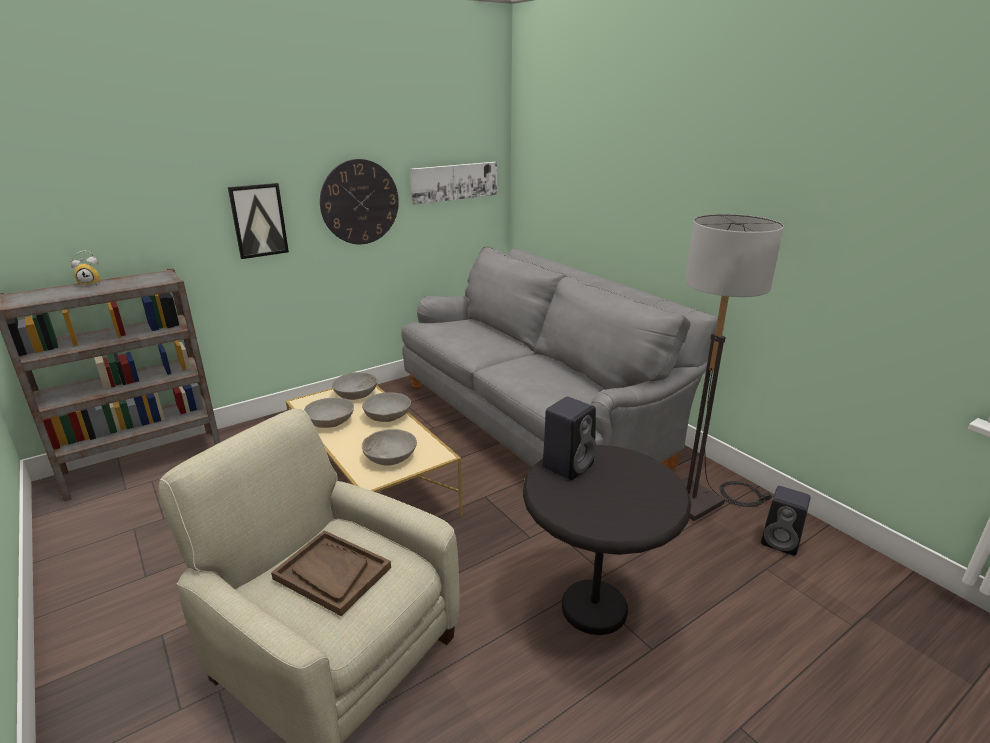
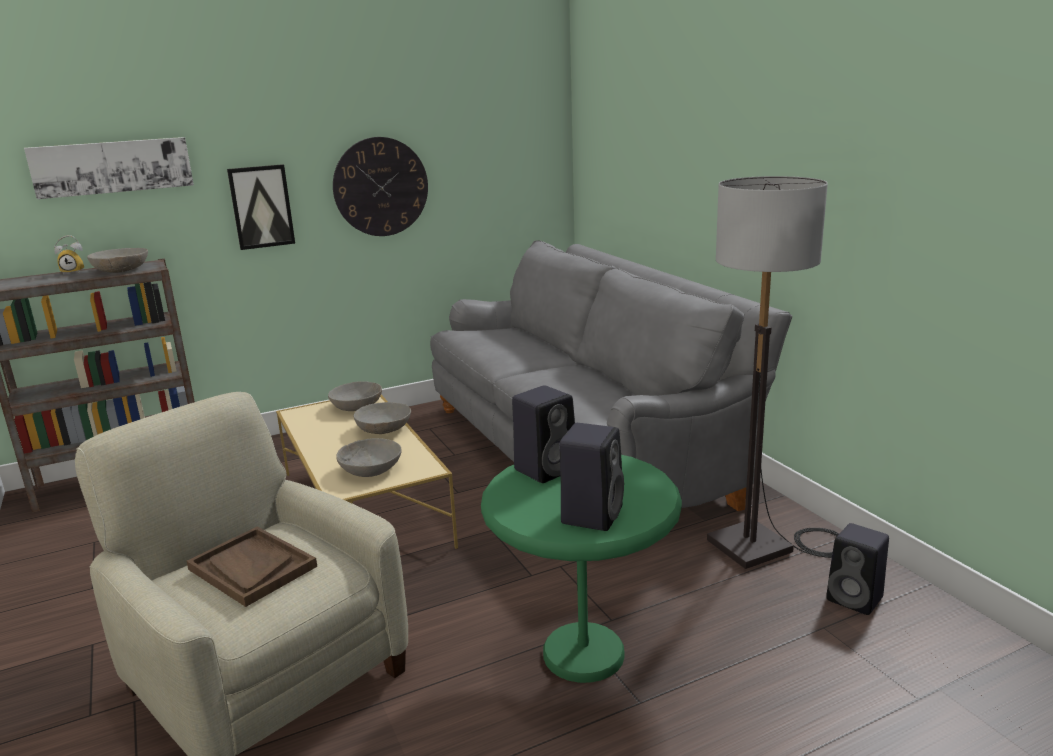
camera: 10 degrees right, 5 degrees down
(330, 422) = (318, 432): grey bowl -> grey bowl (122, 270)
(454, 182) = (498, 163): picture -> picture (112, 167)
(594, 608) = (583, 654): black side table -> green side table
(625, 510) = (592, 514): none -> black speaker

